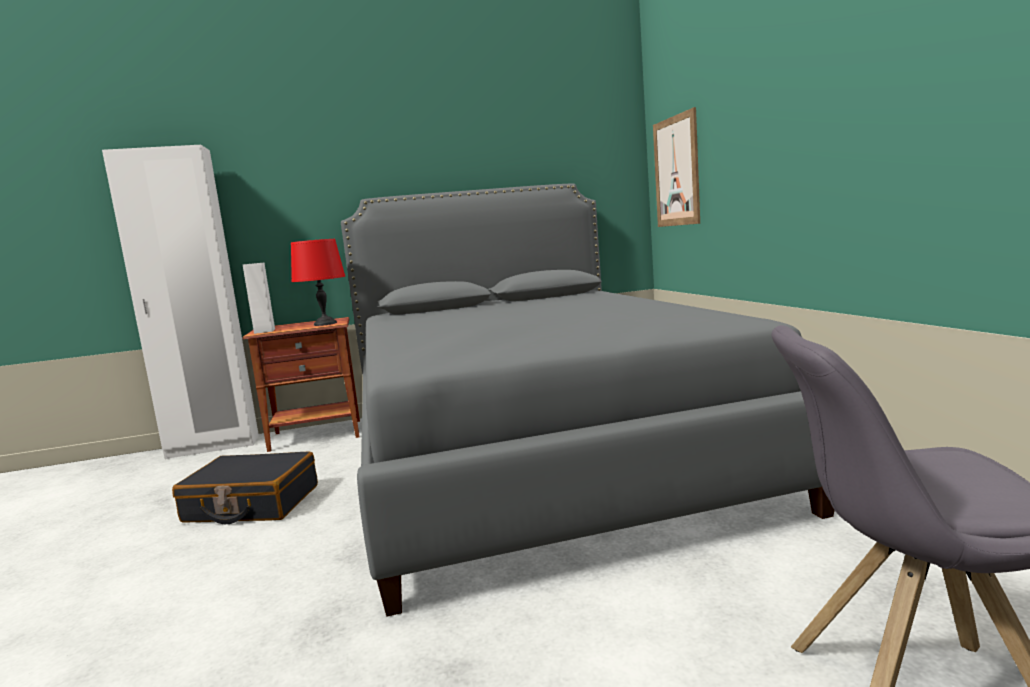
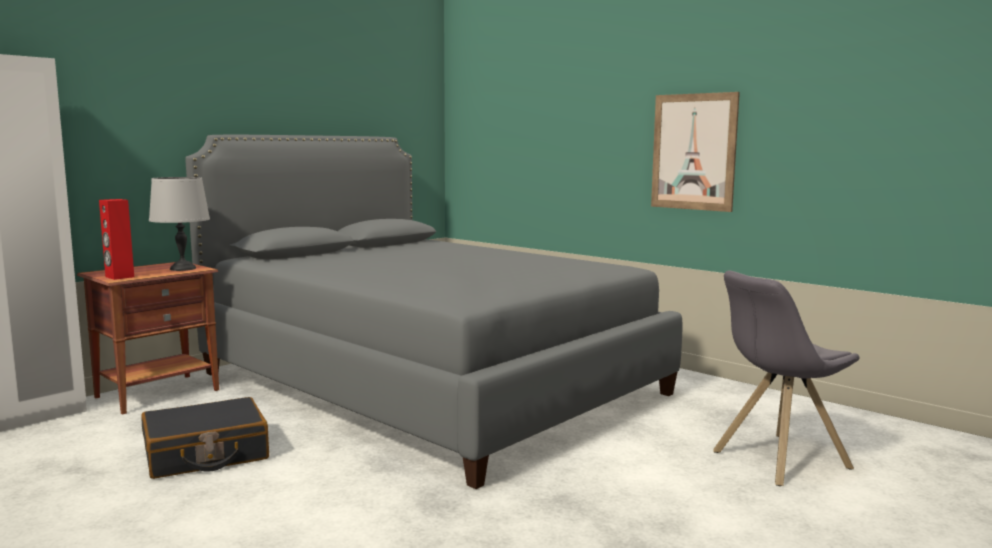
camera: 35 degrees left, 0 degrees up
(264, 331) = (119, 277): white speaker -> red speaker
(325, 324) = (183, 268): red table lamp -> grey table lamp
(676, 171) = (484, 138): picture -> picture (693, 152)

